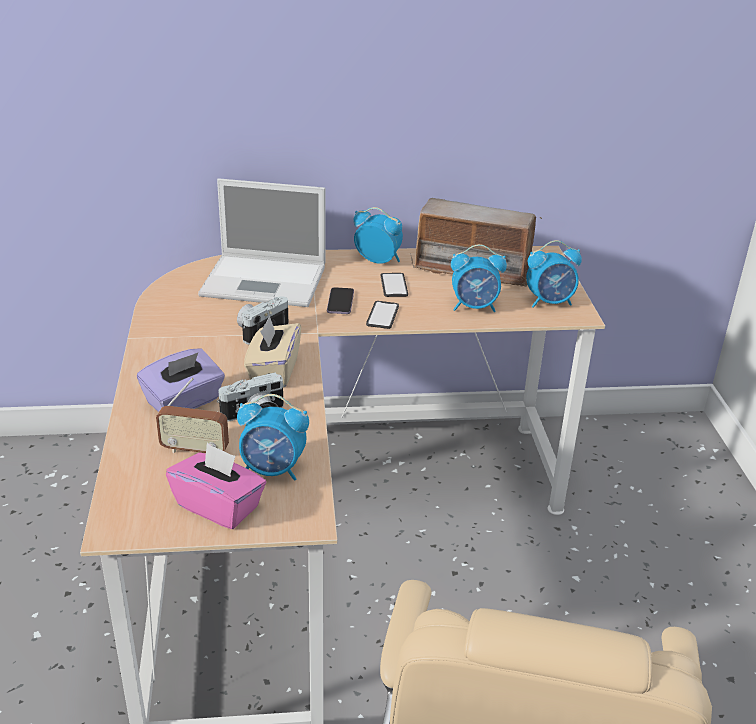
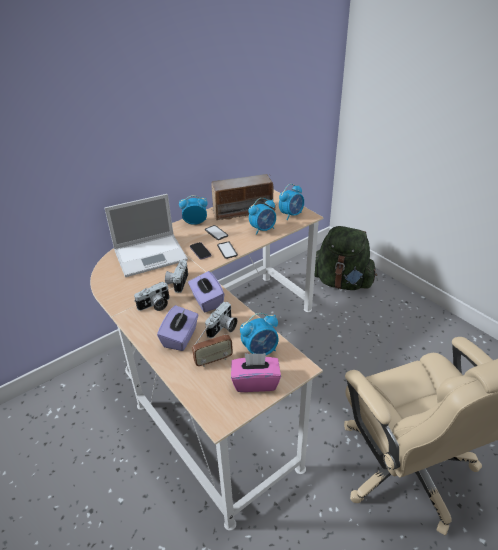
camera: 30 degrees left, 5 degrees up
(197, 348) = (155, 305): none -> camera
(273, 371) = (206, 301): beige tissue box -> purple tissue box
(663, 493) = (342, 282): none -> green backpack

